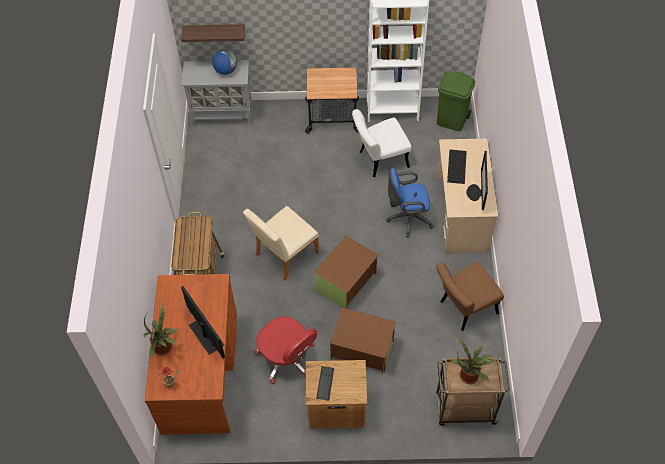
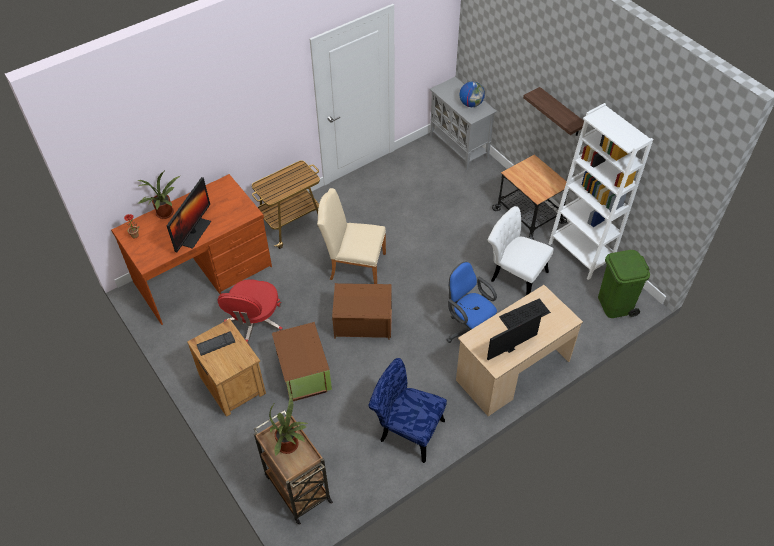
camera: 55 degrees right, 5 degrees down
(214, 32) = (482, 63): shelf -> shelf (561, 113)
(464, 308) = (406, 429): brown chair -> blue chair

